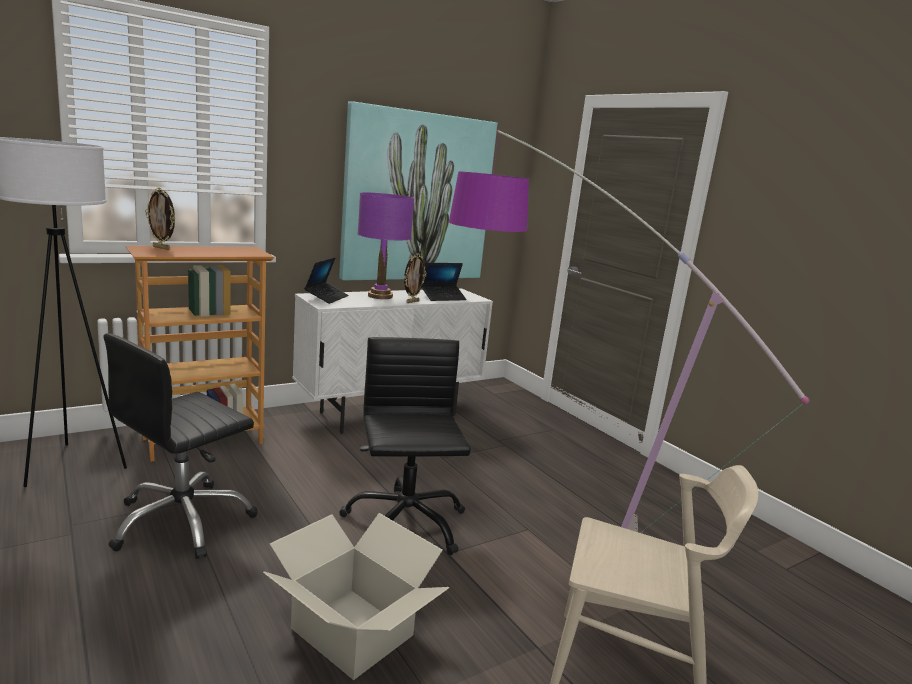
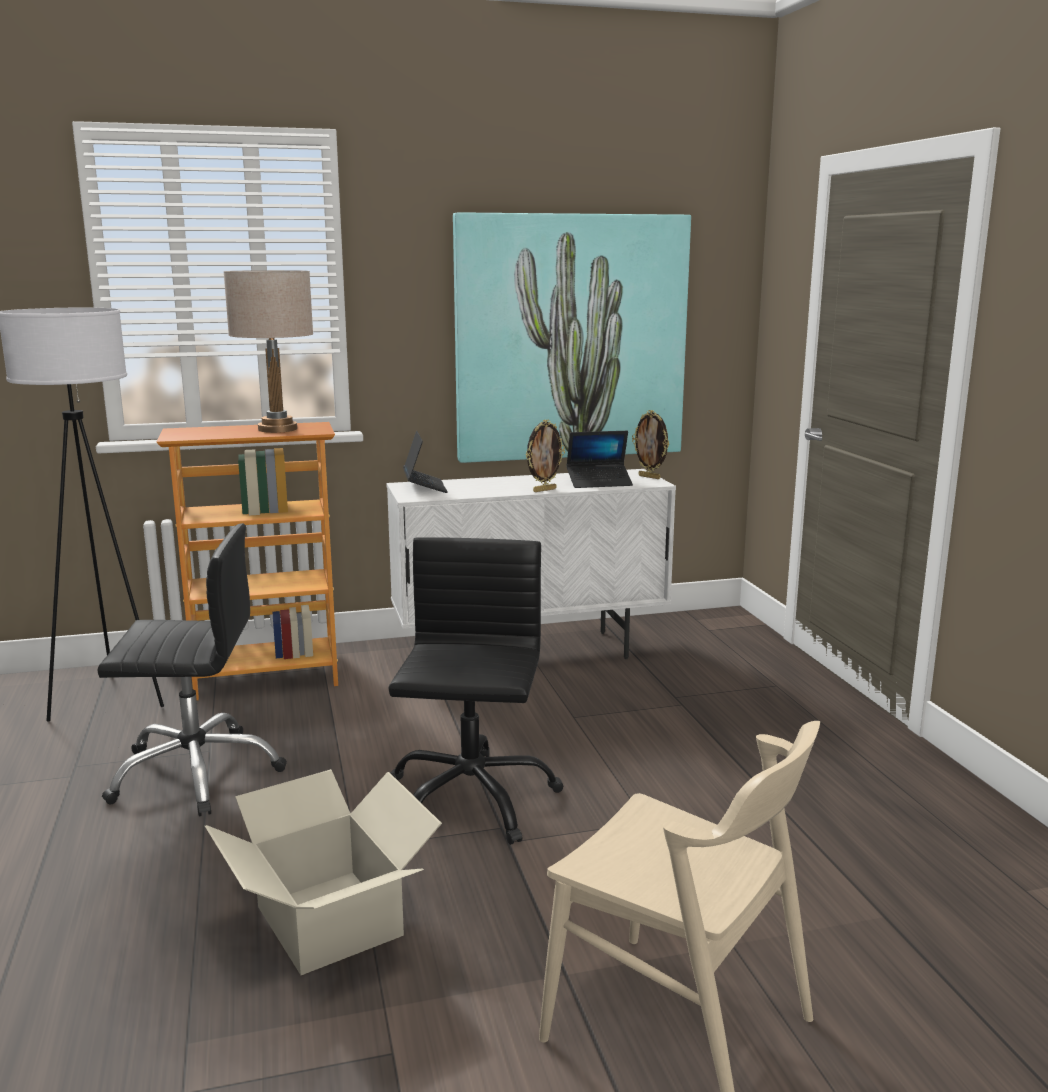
camera: 20 degrees right, 0 degrees up
(162, 248) = (203, 429): picture frame -> picture frame (650, 477)
(182, 521) = (196, 772): black office chair -> black office chair turned 150 degrees counterclockwise
(224, 251) = (277, 429): none -> beige table lamp
(326, 297) = (424, 487): laptop -> laptop turned 45 degrees counterclockwise
(380, 296) = (503, 483): purple table lamp -> none
(535, 508) = (675, 795): floor lamp -> none

